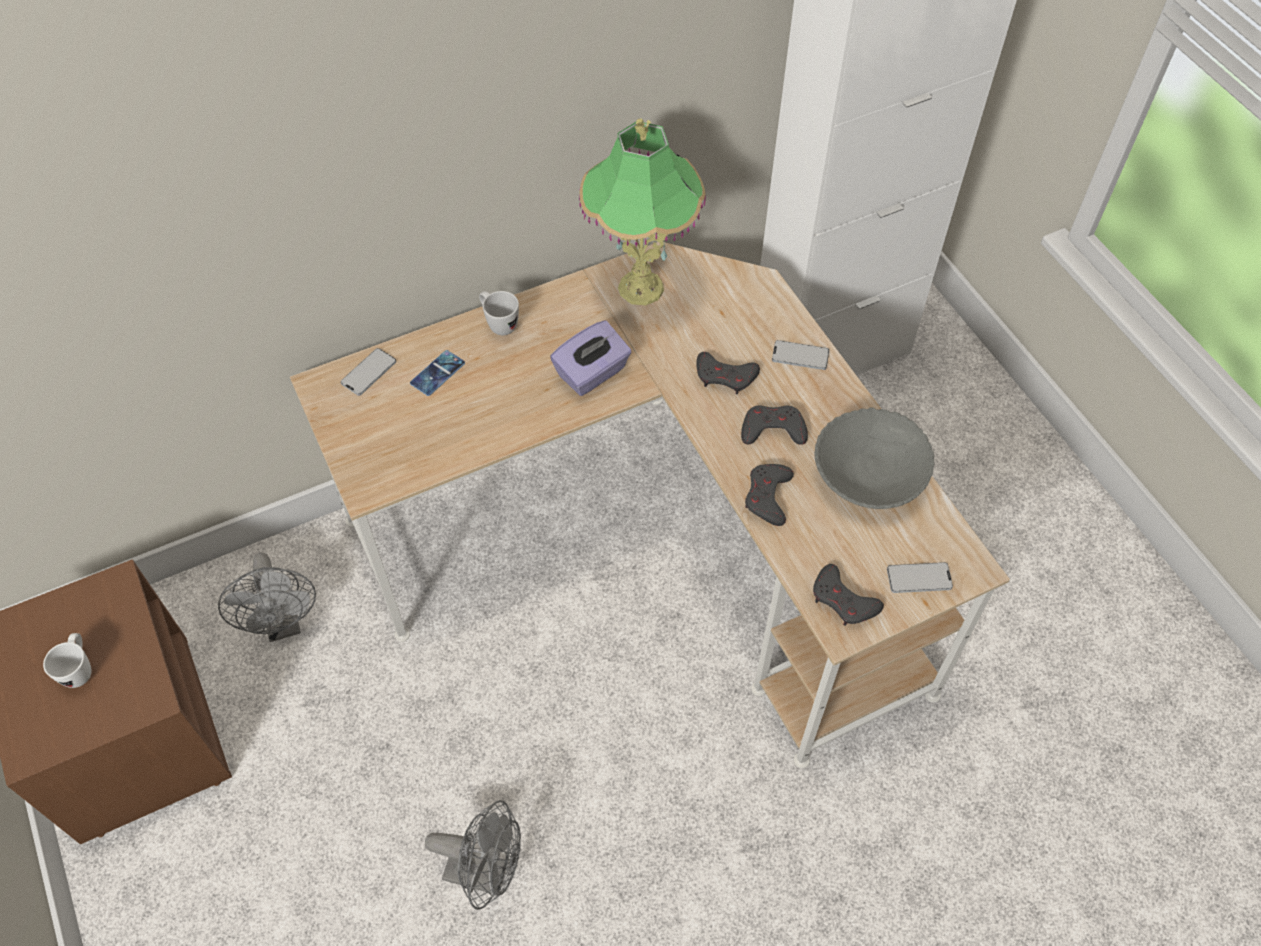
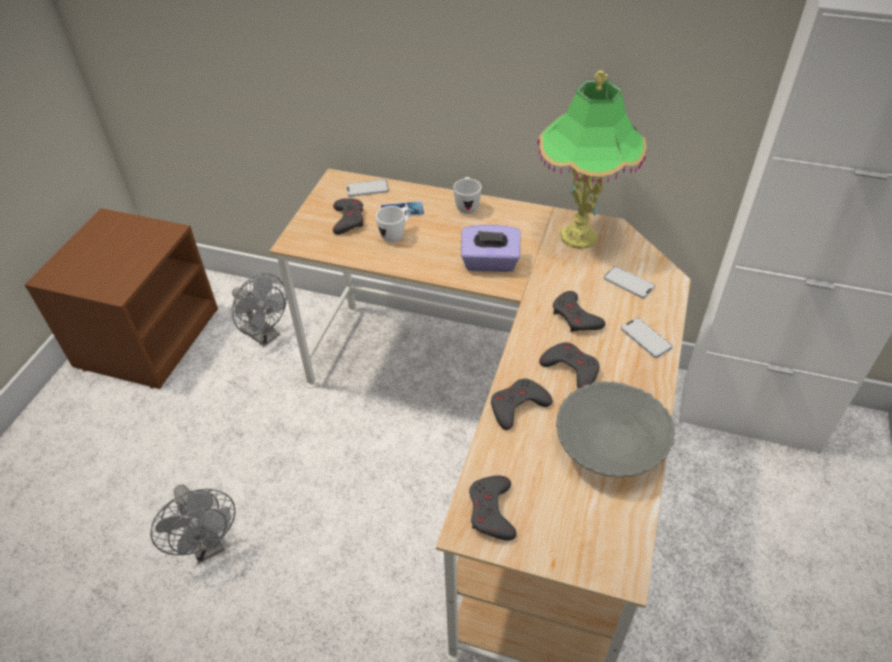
camera: 45 degrees right, 10 degrees down
(80, 669) = (110, 257): white mug -> white mug (396, 235)
(284, 624) = (265, 335): grey fan -> grey fan turned 75 degrees counterclockwise
(393, 423) = (348, 219): none -> grey game controller
(919, 578) = (567, 543): phone -> phone (628, 283)

